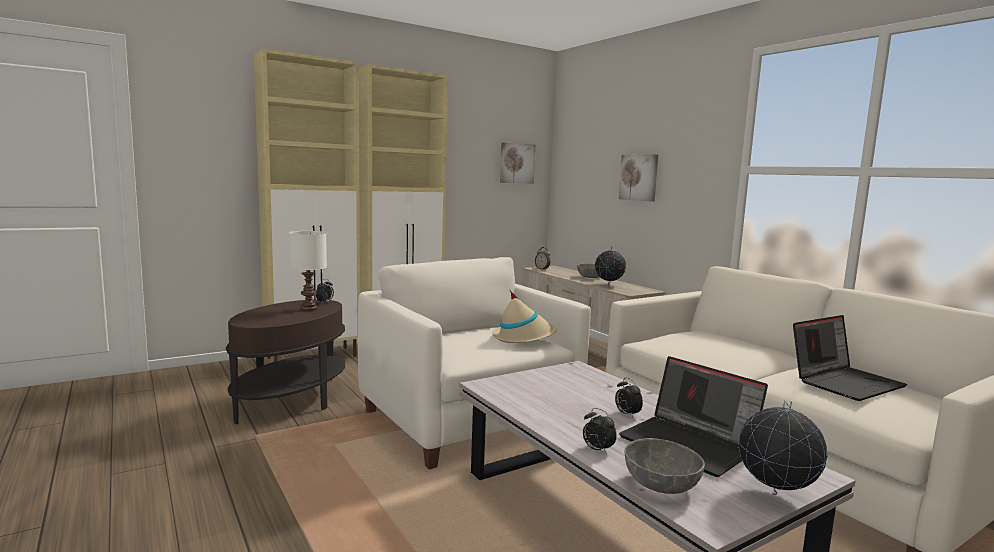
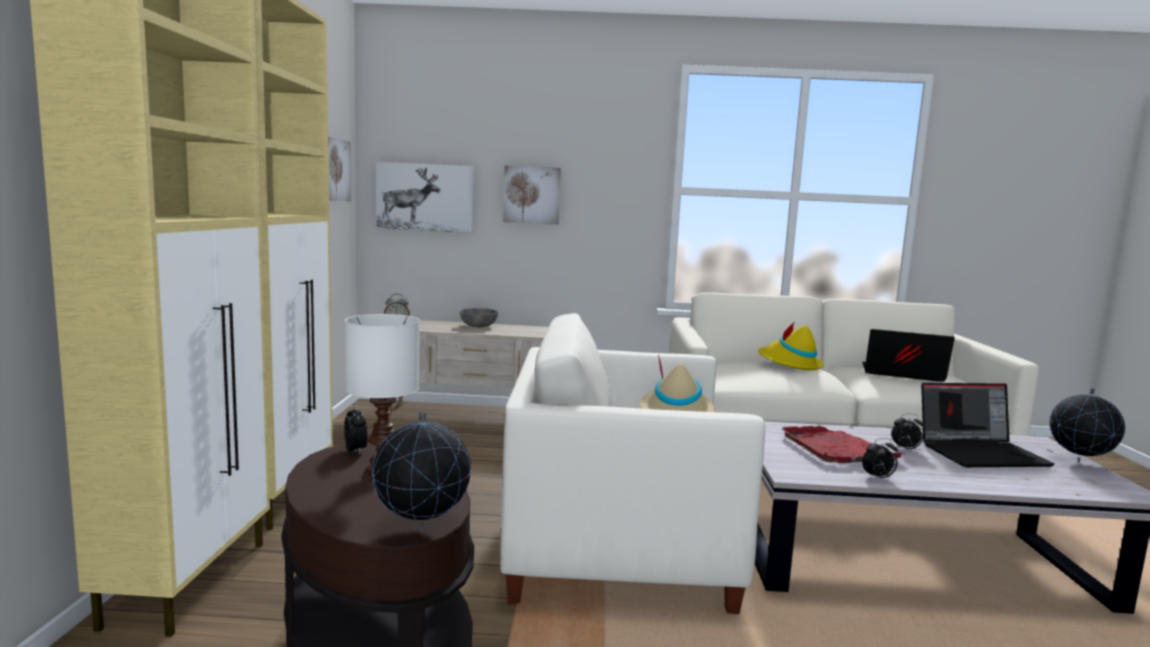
camera: 55 degrees left, 0 degrees up
(572, 392) = (837, 449): none -> red tray
(581, 181) = (425, 197): none -> picture
(597, 450) = (993, 483): alarm clock -> alarm clock (878, 478)
(609, 285) = (528, 331): globe -> globe (421, 528)
(661, 485) = (1069, 486): grey bowl -> none
(739, 343) = (789, 364): none -> yellow hat
(845, 382) = (901, 374): laptop -> laptop turned 75 degrees counterclockwise

